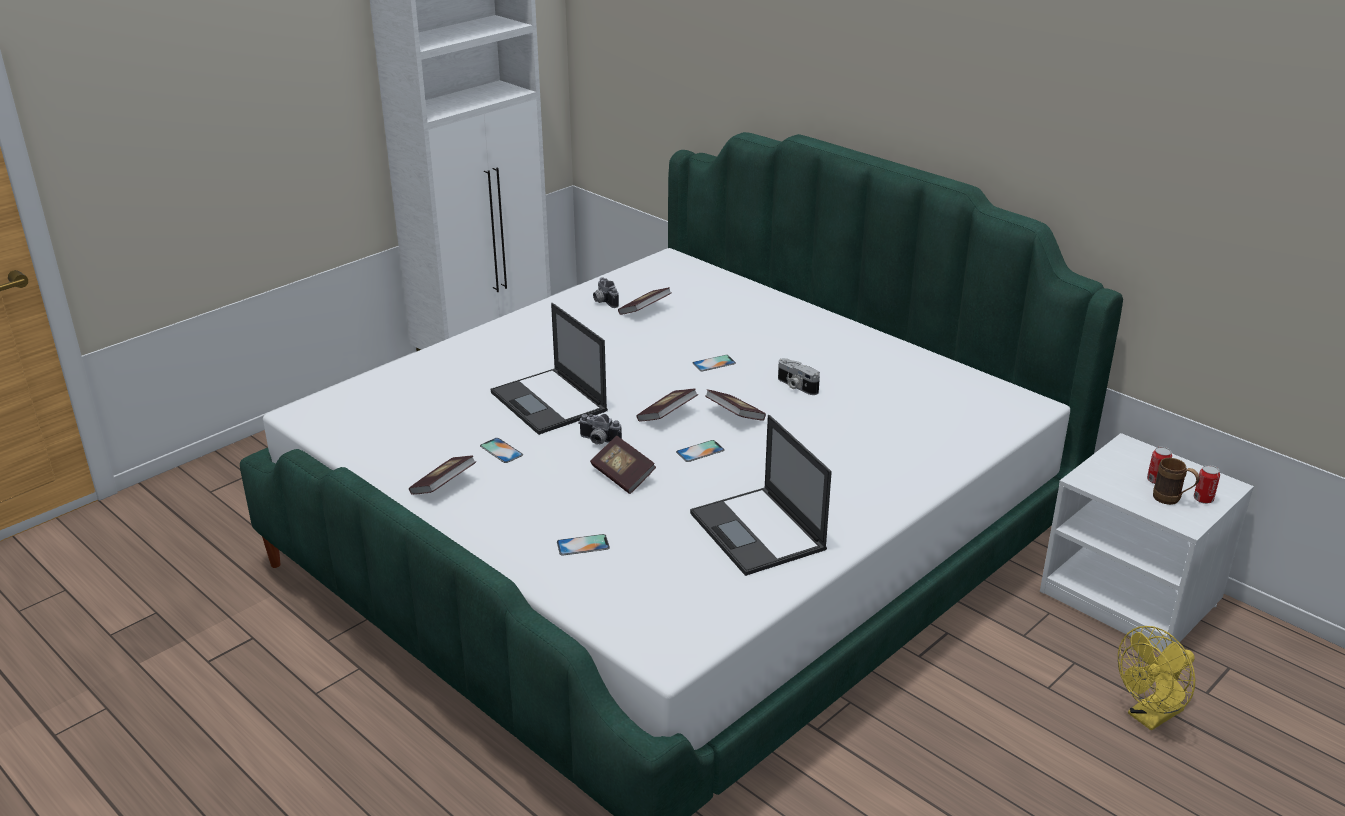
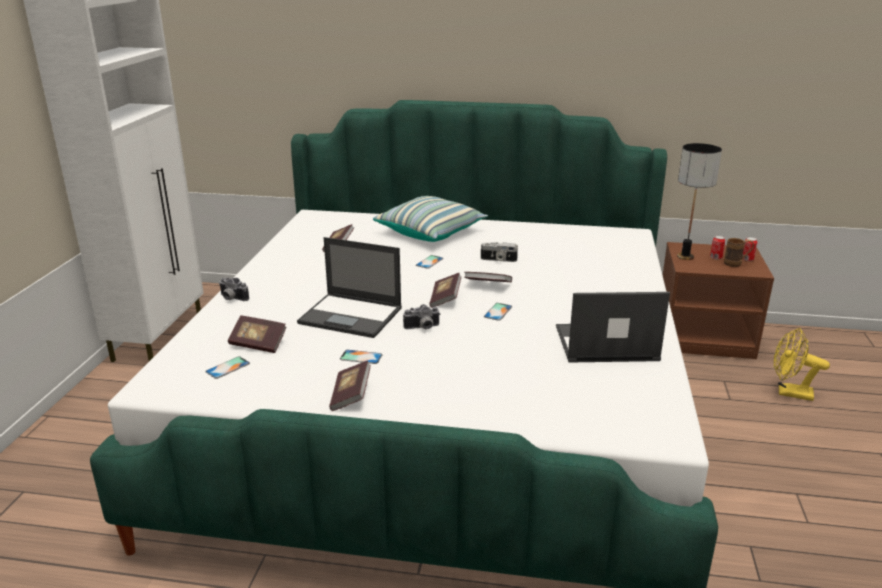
camera: 35 degrees left, 5 degrees down
(583, 545) = (511, 394): phone -> phone (228, 368)
(603, 301) = (301, 248): camera -> camera (231, 298)
(623, 476) = (471, 342): book -> book (258, 344)
(758, 532) = (604, 344): laptop -> laptop turned 150 degrees clockwise
(770, 323) = (431, 232): none -> pillow
(1111, 464) = (685, 256): none -> table lamp
(1132, 596) = (704, 337): white nightstand -> brown nightstand
(1150, 717) = (789, 393): yellow fan -> yellow fan turned 90 degrees clockwise

